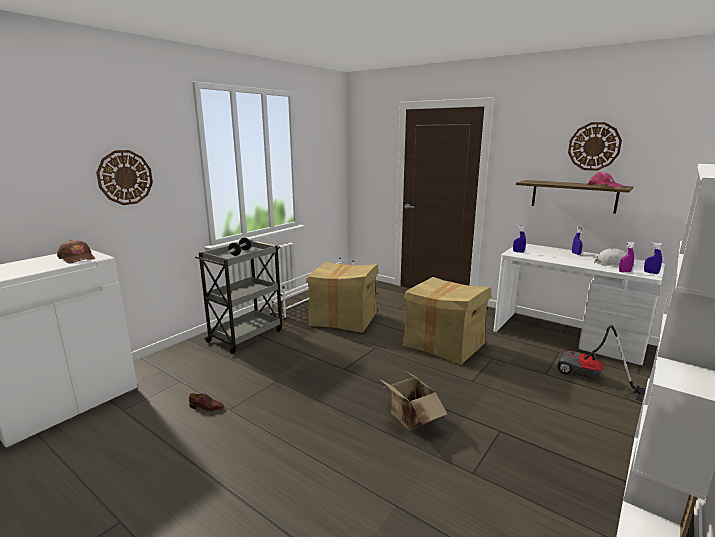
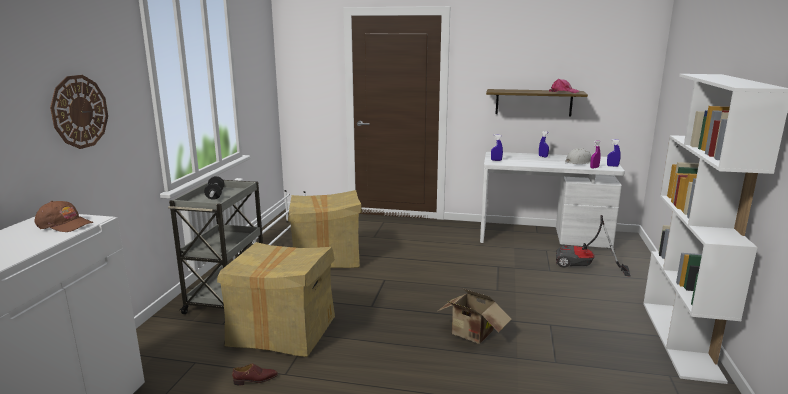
camera: 25 degrees left, 0 degrees up
(444, 345) = (447, 263): cardboard box -> cardboard box (283, 332)
(594, 146) = (548, 55): wall clock -> none

